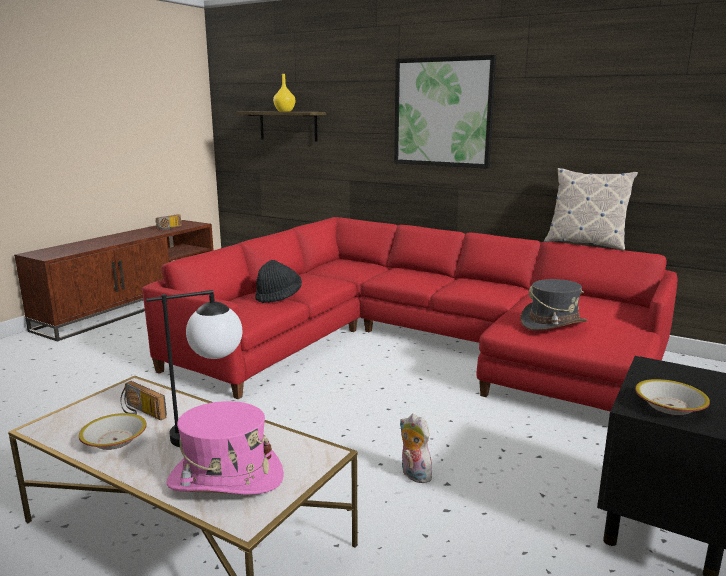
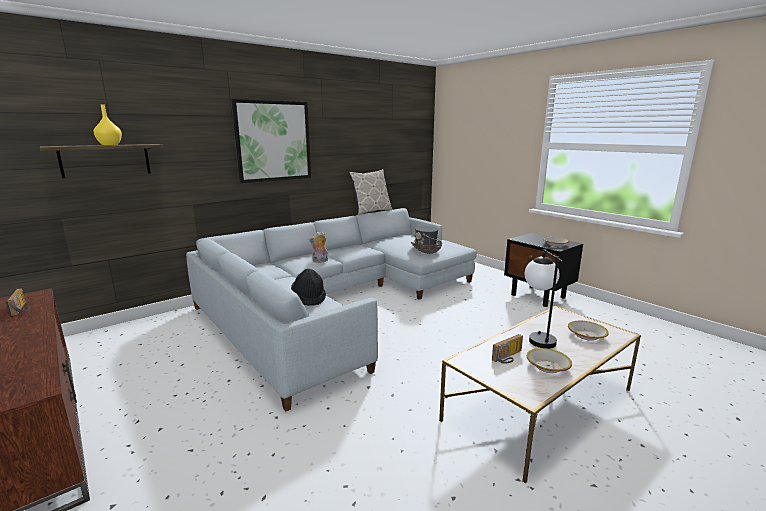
camera: 70 degrees left, 0 degrees up
(225, 478) = (587, 335): pink hat -> bowl
(413, 475) = (492, 331): plush toy -> plush toy (320, 261)
(415, 345) = (338, 300): red sofa -> grey sofa

